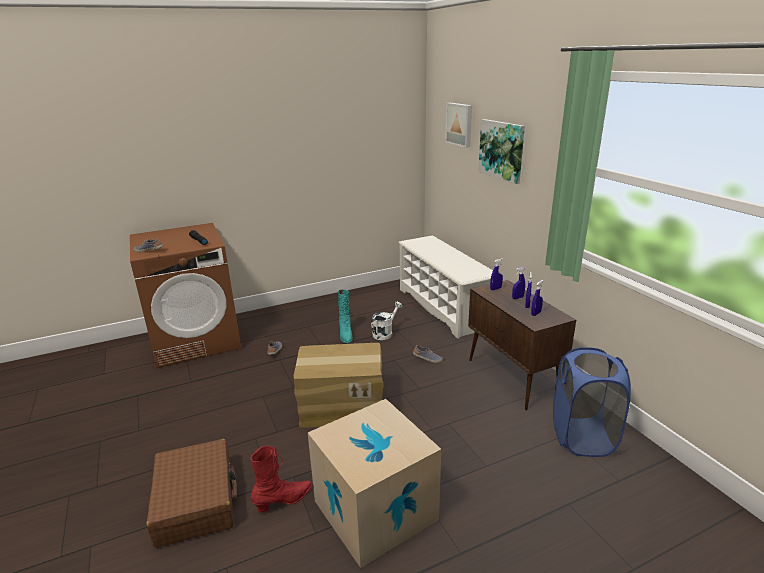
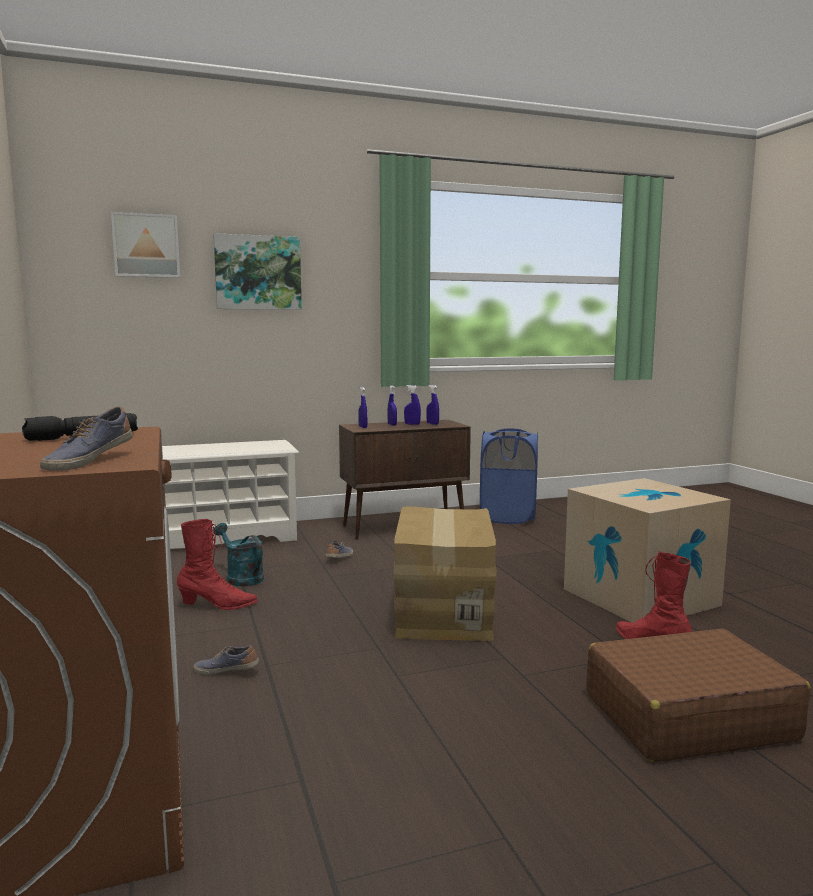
camera: 85 degrees left, 15 degrees down
(345, 334) = (218, 605): turquoise boot -> red boot
(385, 333) = (241, 577): white watering can -> turquoise watering can

